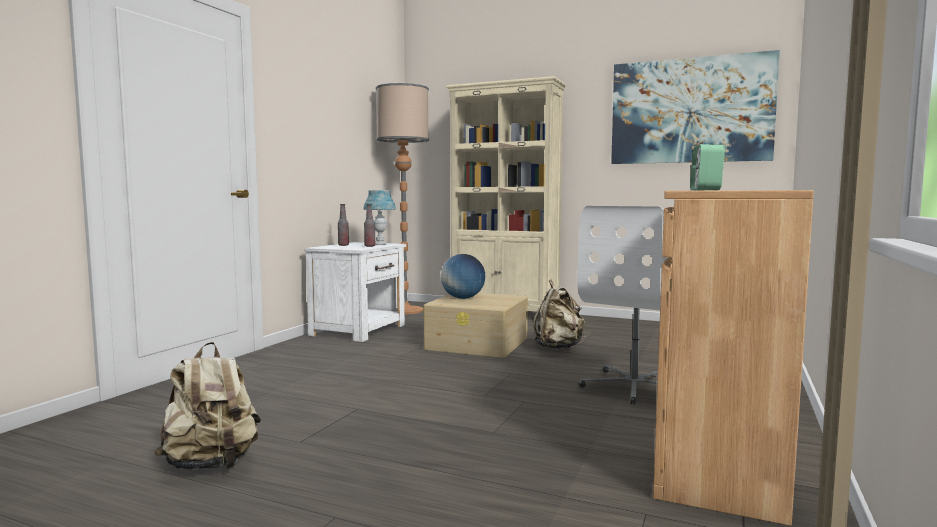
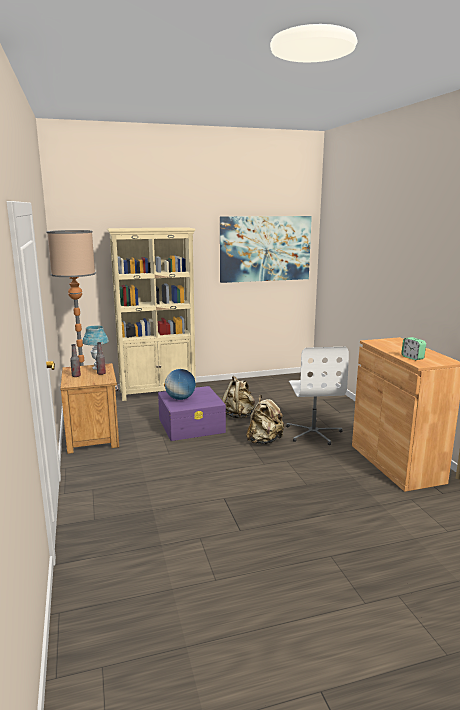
camera: 40 degrees left, 10 degrees up
(212, 465) = (230, 563): beige backpack -> beige backpack (264, 441)
(360, 330) = (93, 436): white nightstand -> brown nightstand
(478, 343) = (192, 425): beige storage box -> purple storage box

